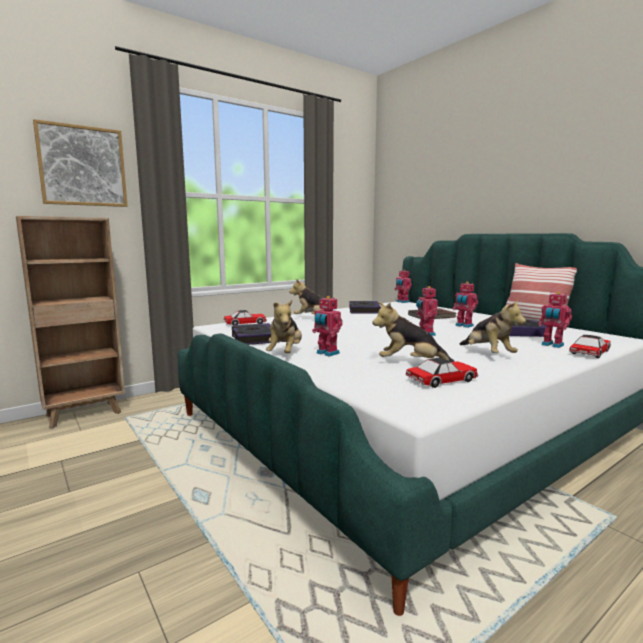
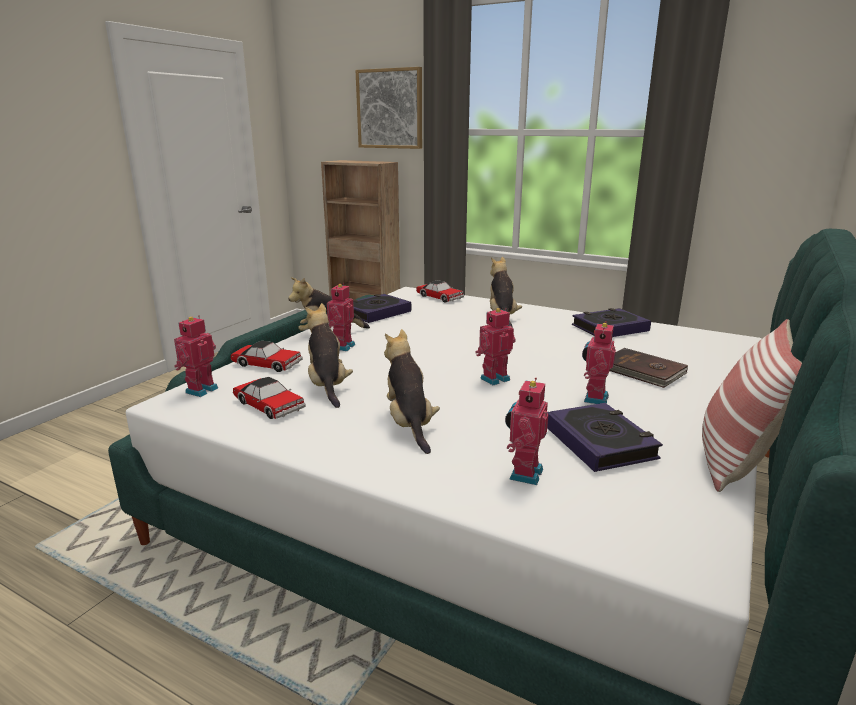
camera: 65 degrees right, 10 degrees up
(402, 302) = (743, 339): toy robot -> toy robot (200, 390)
(487, 354) = (409, 424): plush toy -> plush toy turned 120 degrees clockwise
(589, 352) = (499, 508): toy car -> toy car (267, 364)

